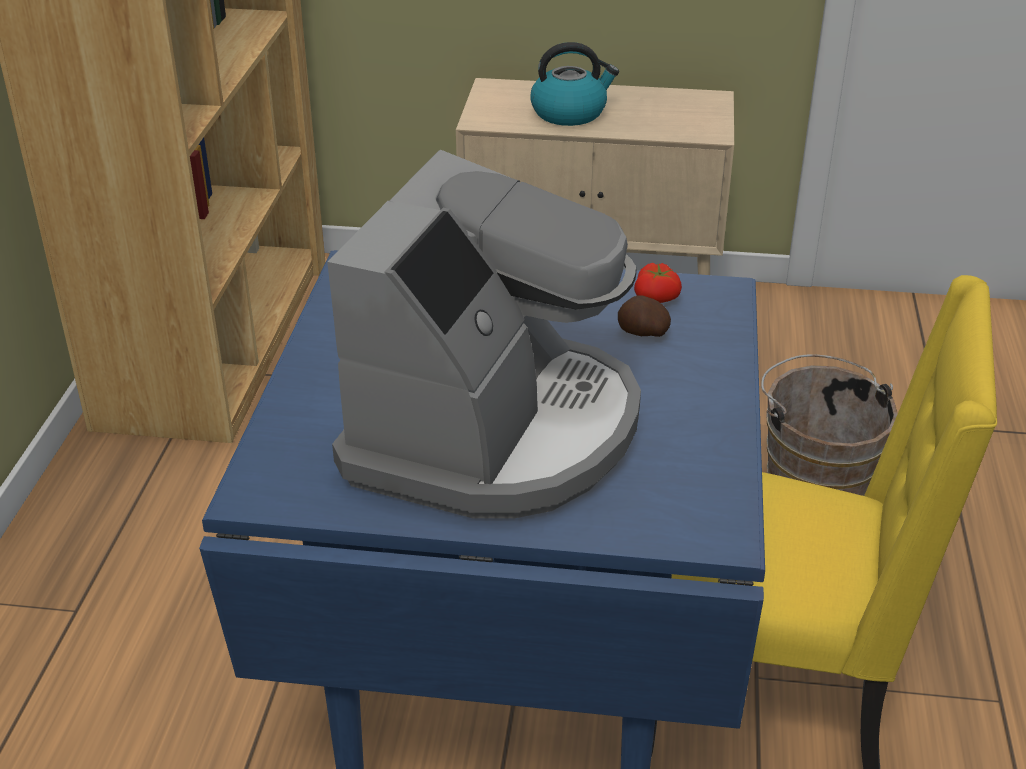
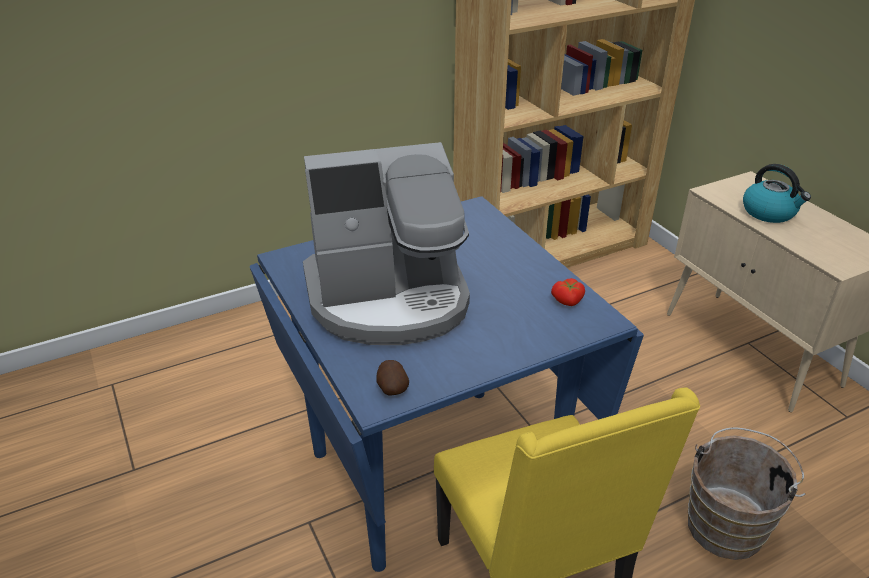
camera: 55 degrees right, 0 degrees up
(642, 333) = (526, 309): potato -> potato (391, 387)

